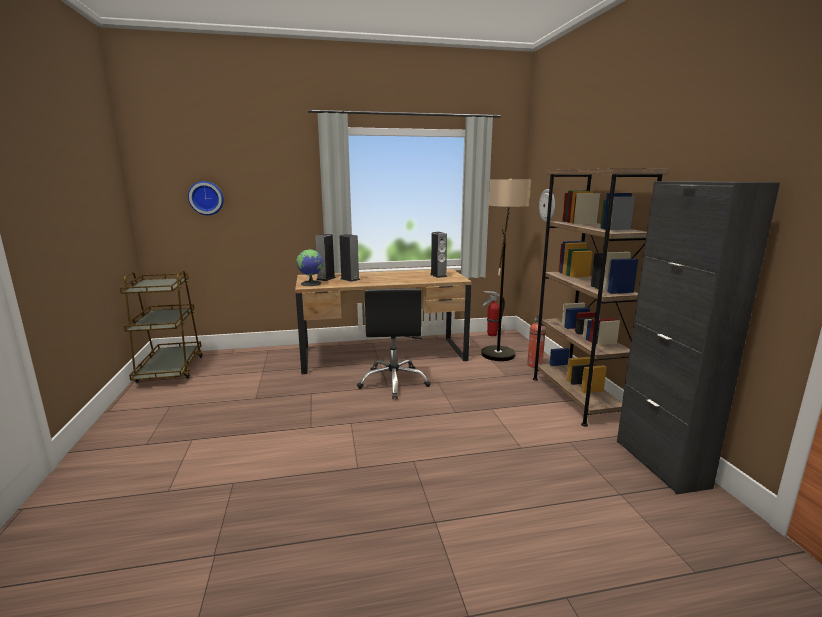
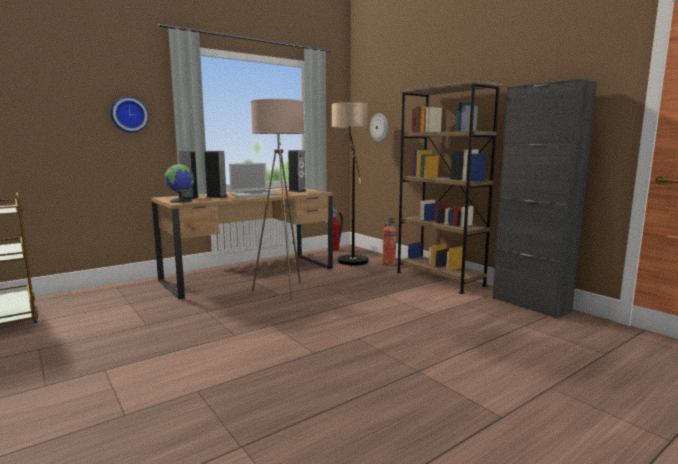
camera: 25 degrees left, 5 degrees down
(206, 198) = (34, 111): wall clock -> wall clock (129, 114)
(387, 279) = (253, 195): none -> laptop
(394, 382) = (282, 291): black office chair -> beige floor lamp

